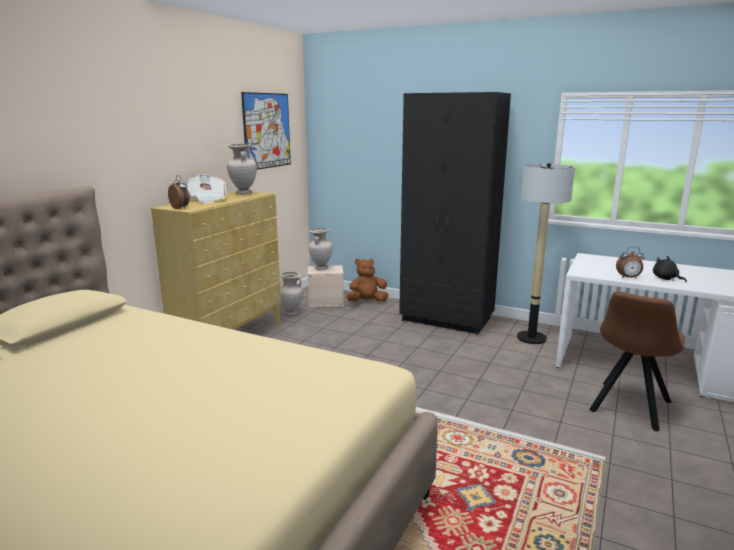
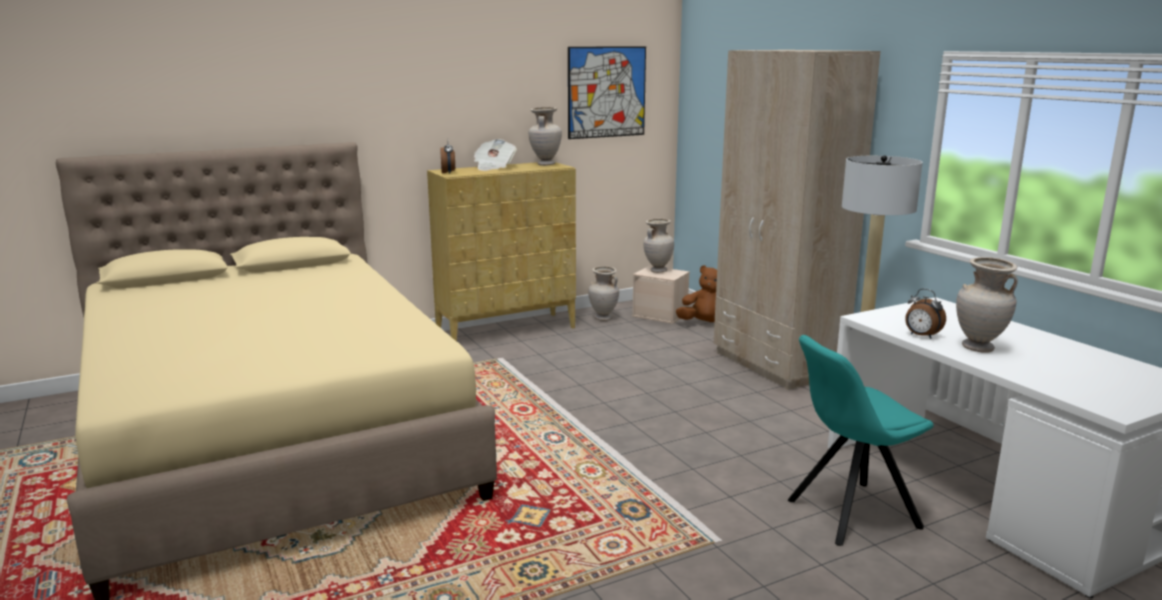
camera: 35 degrees right, 0 degrees up
(447, 319) = (777, 365): black wardrobe -> beige wardrobe
(629, 406) = (851, 513): brown chair -> turquoise chair
(666, 279) = (978, 348): black plush toy -> beige vase

